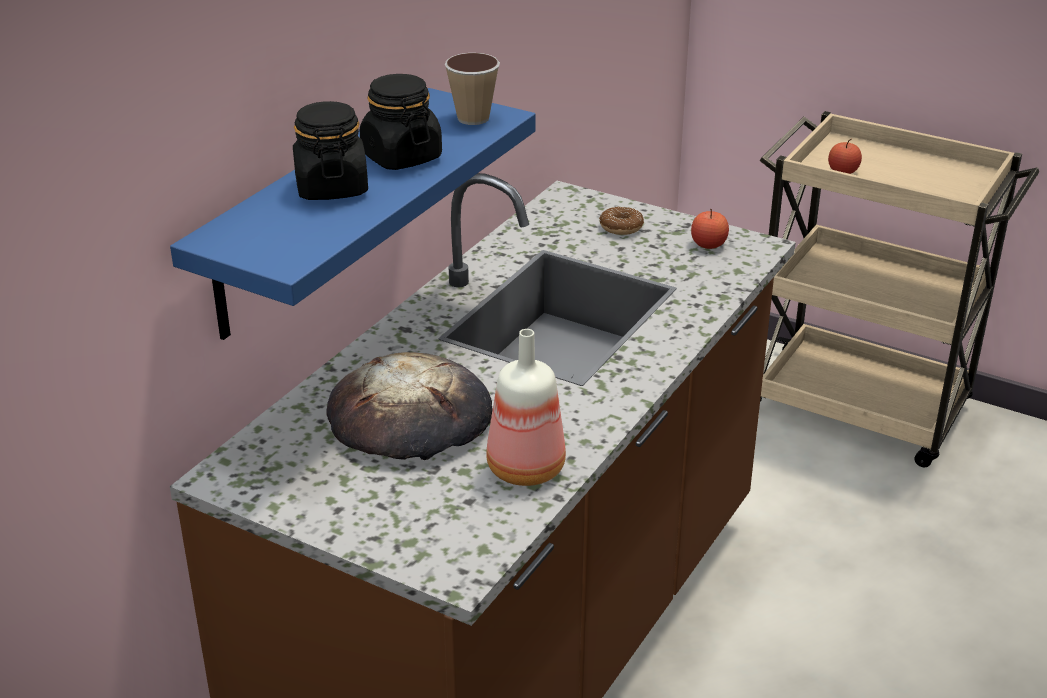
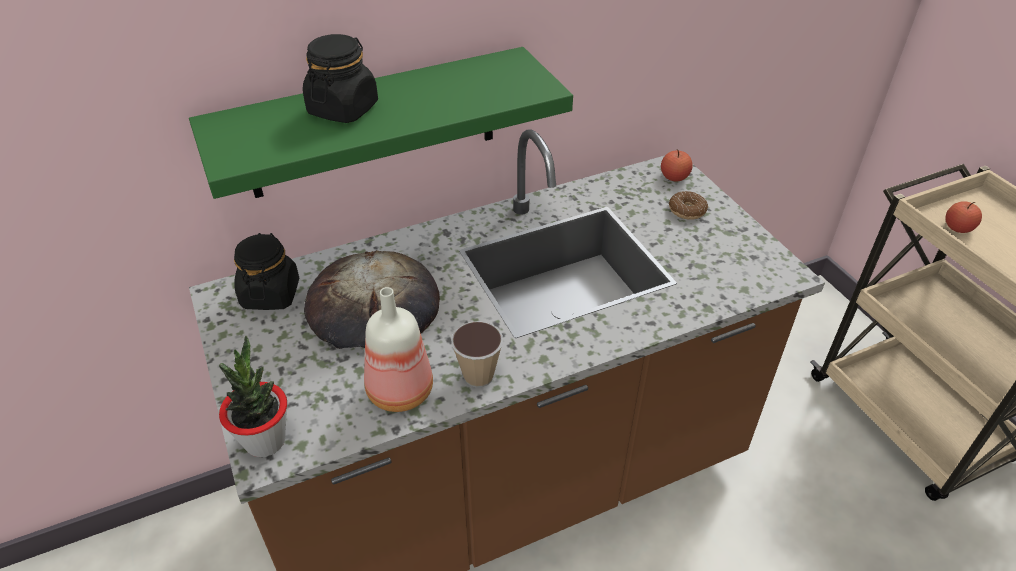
camera: 35 degrees right, 10 degrees up
(317, 213) = (373, 124): blue shelf -> green shelf
(401, 157) = (423, 100): black jar -> black jar (271, 294)
(442, 562) = (265, 440): none -> potted plant
(473, 118) = (518, 84): cup -> cup (478, 376)
(708, 244) = (743, 254): apple -> apple (674, 177)

